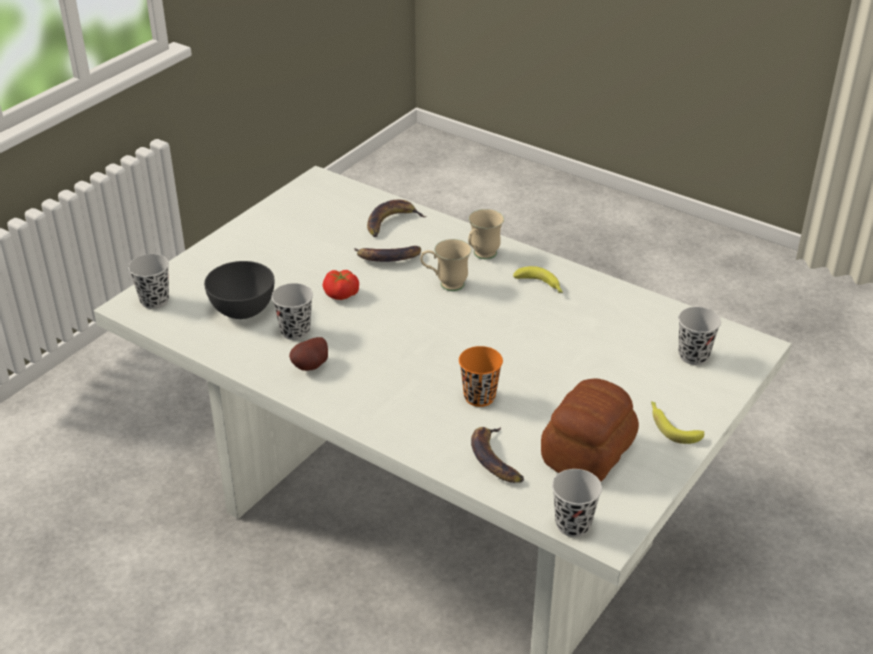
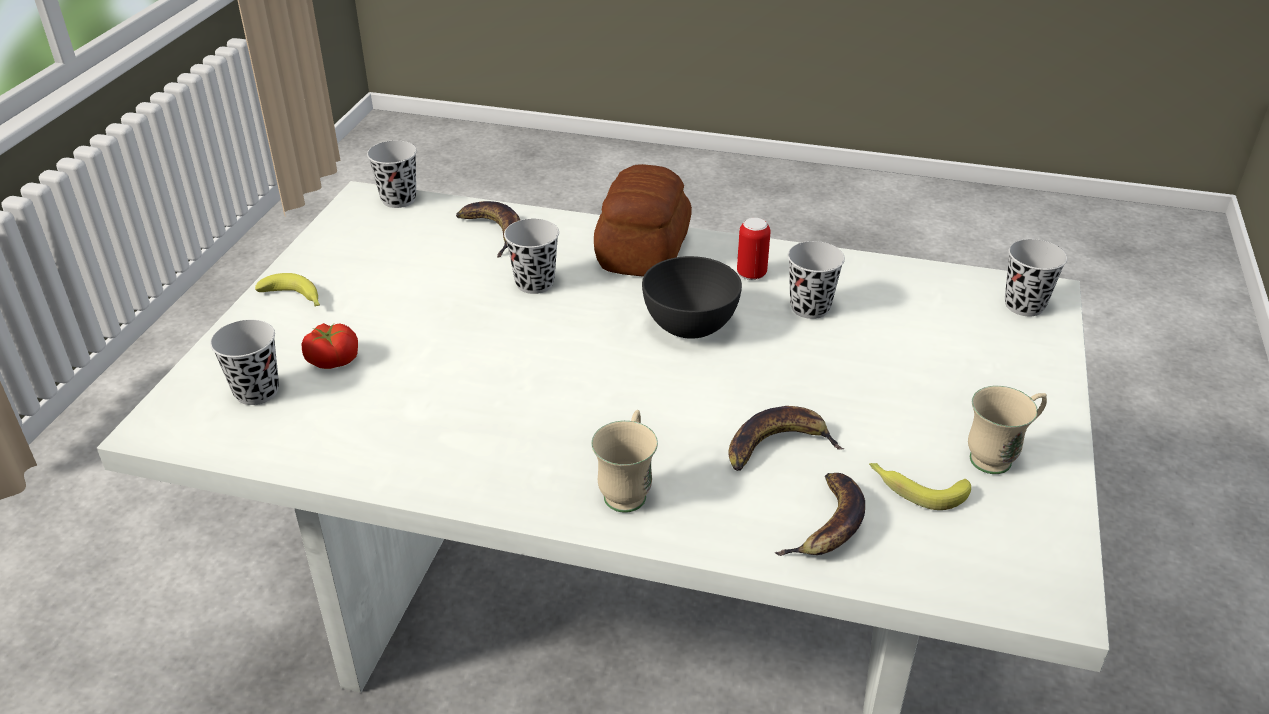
camera: 160 degrees right, 0 degrees up
(242, 310) = (903, 319): grey bowl -> grey bowl (690, 327)
(312, 366) = (751, 274): potato -> can
(341, 295) = (796, 368): tomato -> tomato (333, 359)
(445, 284) = (657, 420): beige mug -> beige mug (999, 457)
(479, 397) = (534, 283): orange cup -> black cup
(540, 286) = (506, 454): banana -> banana (916, 488)
(590, 452) = (391, 257): bread -> bread (641, 251)

